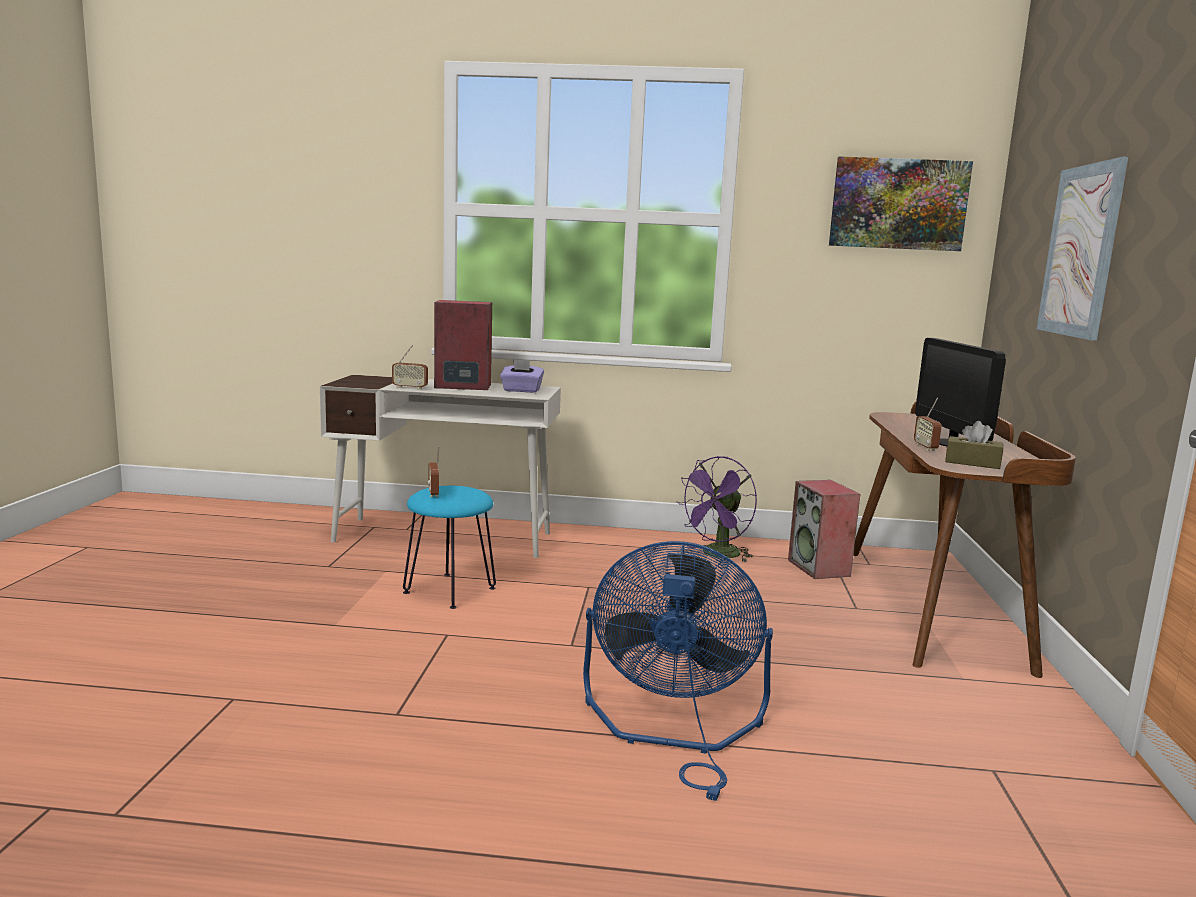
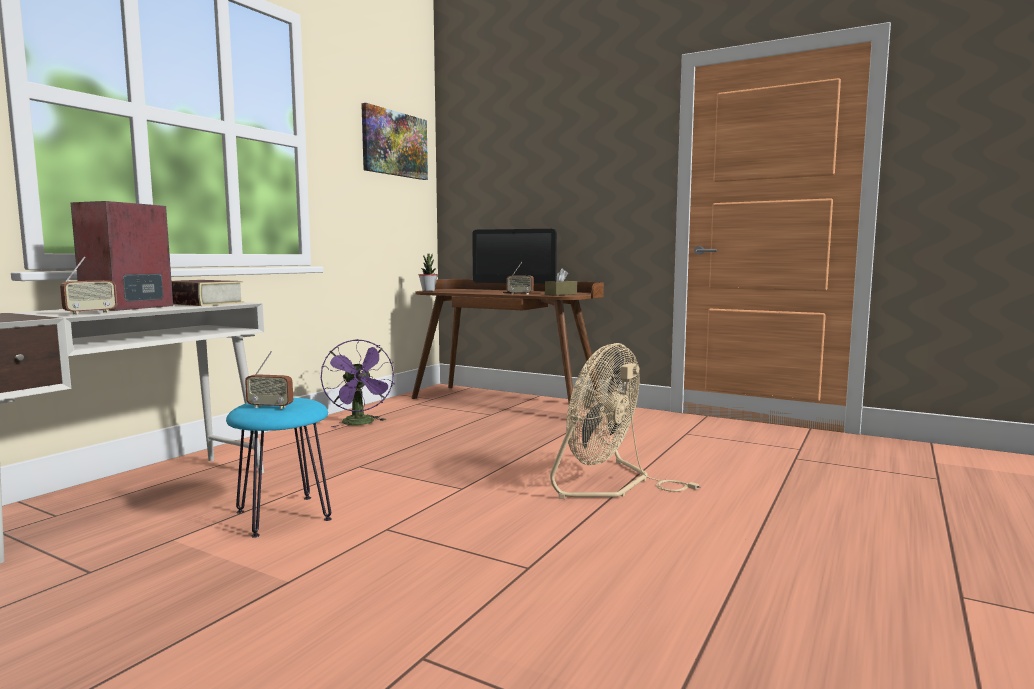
camera: 65 degrees left, 5 degrees down
(521, 390) = (201, 303): purple tissue box -> book
(676, 733) = (617, 483): blue fan -> beige fan
(820, 568) = (423, 408): speaker -> none
(892, 415) = (428, 290): none -> potted plant
(1080, 251) = (551, 174): picture -> none

